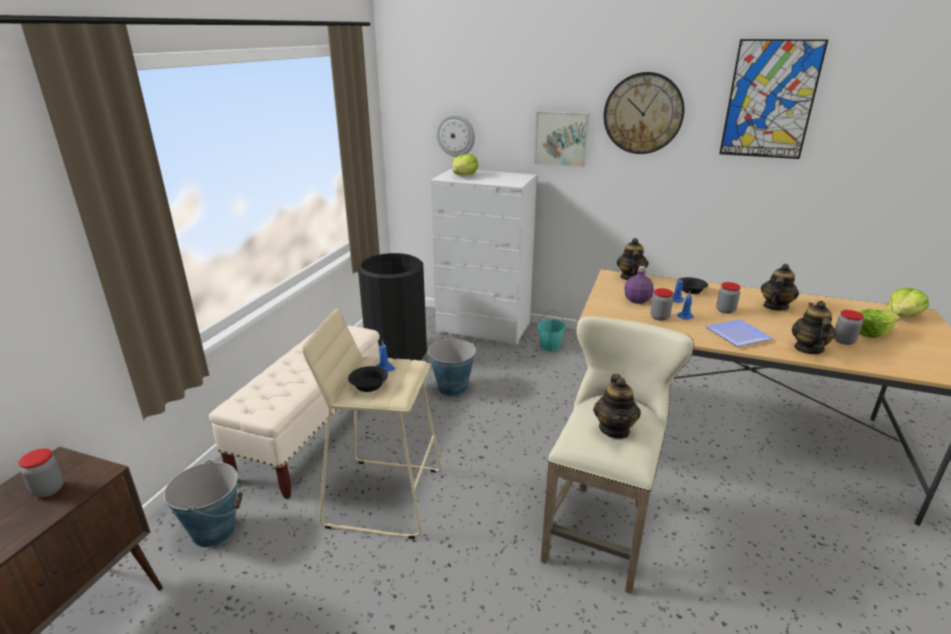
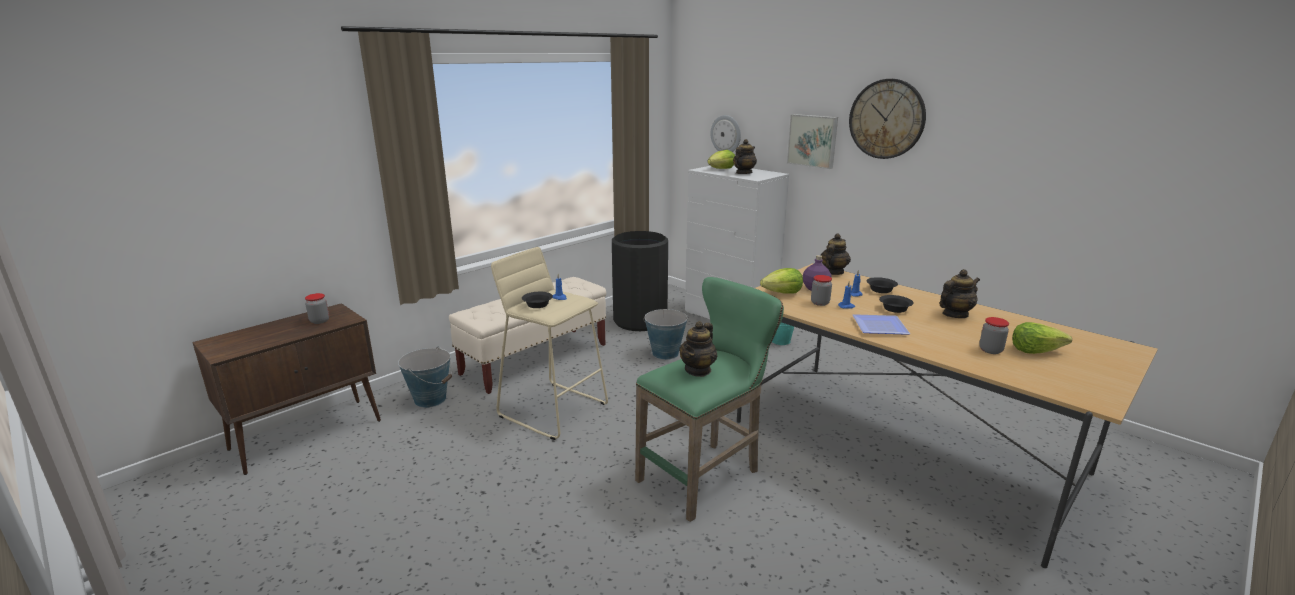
camera: 25 degrees right, 5 degrees down
(601, 528) = (705, 475): beige stool -> green stool
(725, 310) = (895, 309): jar -> black bowl
(770, 100) = (1012, 108): picture -> none
(808, 348) = (940, 348): teapot -> teapot (743, 173)
(901, 316) = (1099, 345): lettuce -> lettuce (782, 293)

